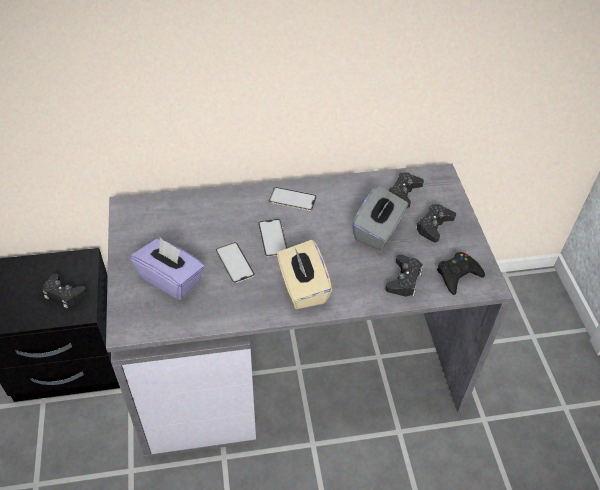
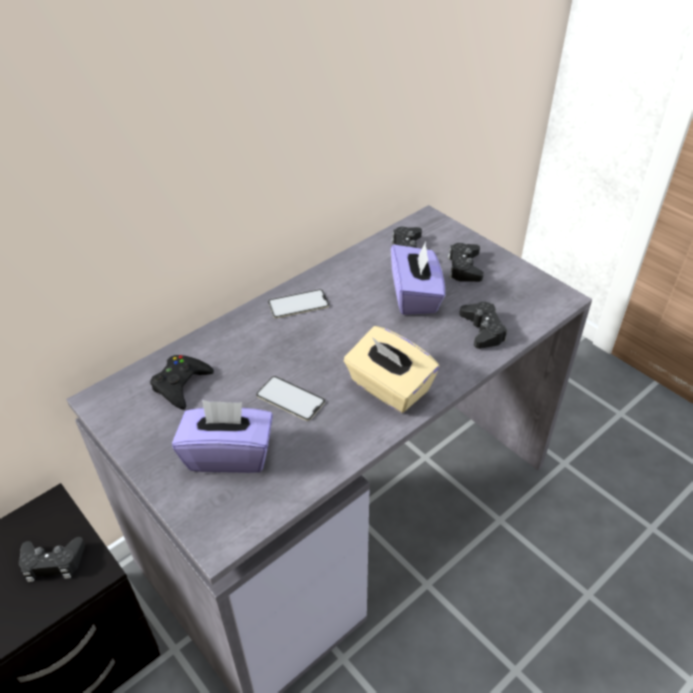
camera: 30 degrees left, 5 degrees down
(273, 238) = (311, 352): phone -> none
(378, 231) = (415, 296): grey tissue box -> purple tissue box
(457, 275) = (527, 302): black game controller -> black game controller (181, 384)

